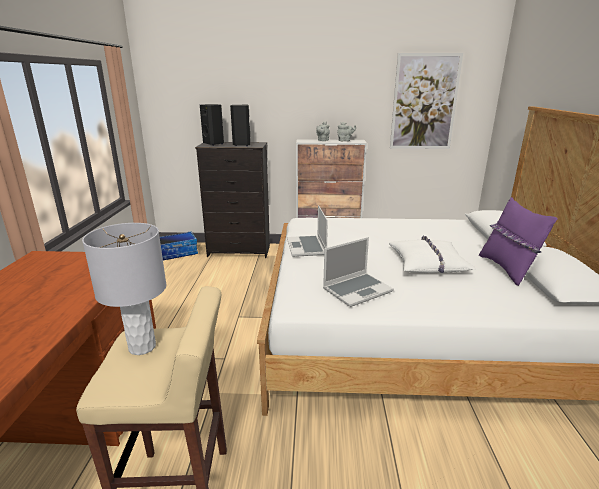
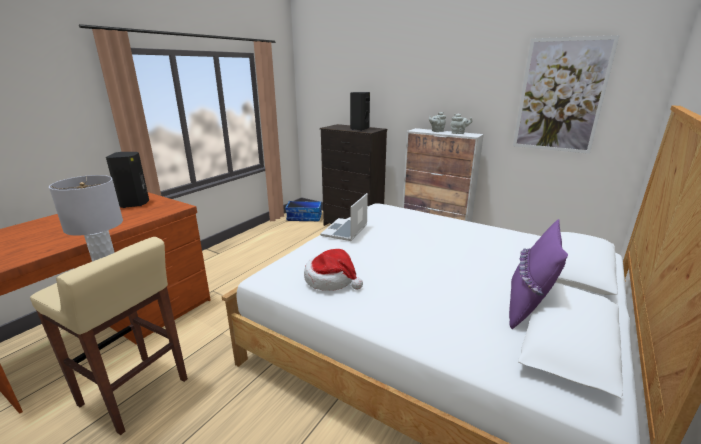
camera: 30 degrees right, 0 degrees up
(214, 143) = (340, 126): black speaker -> black speaker (135, 203)
(357, 290) = (331, 279): laptop -> hat
(428, 263) = (438, 275): white pillow -> none

